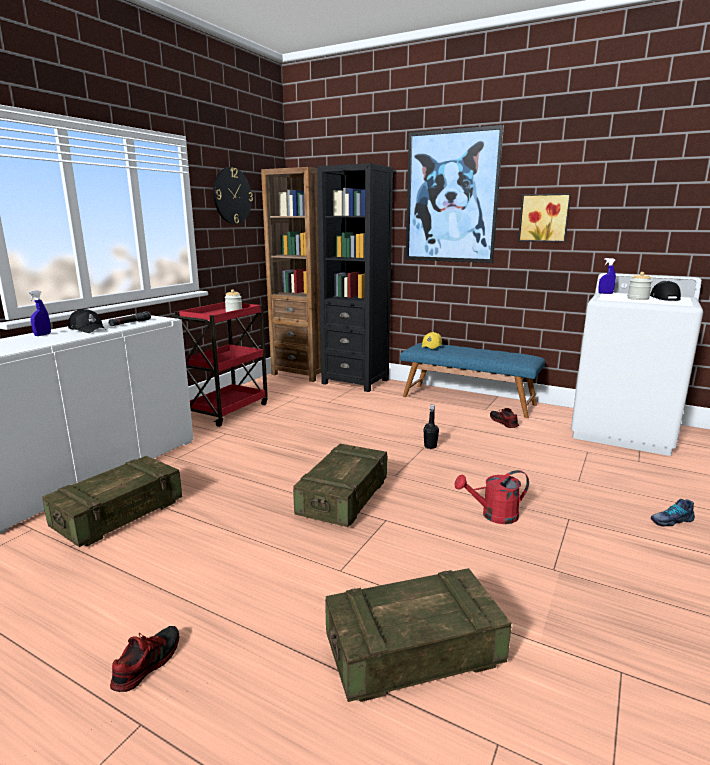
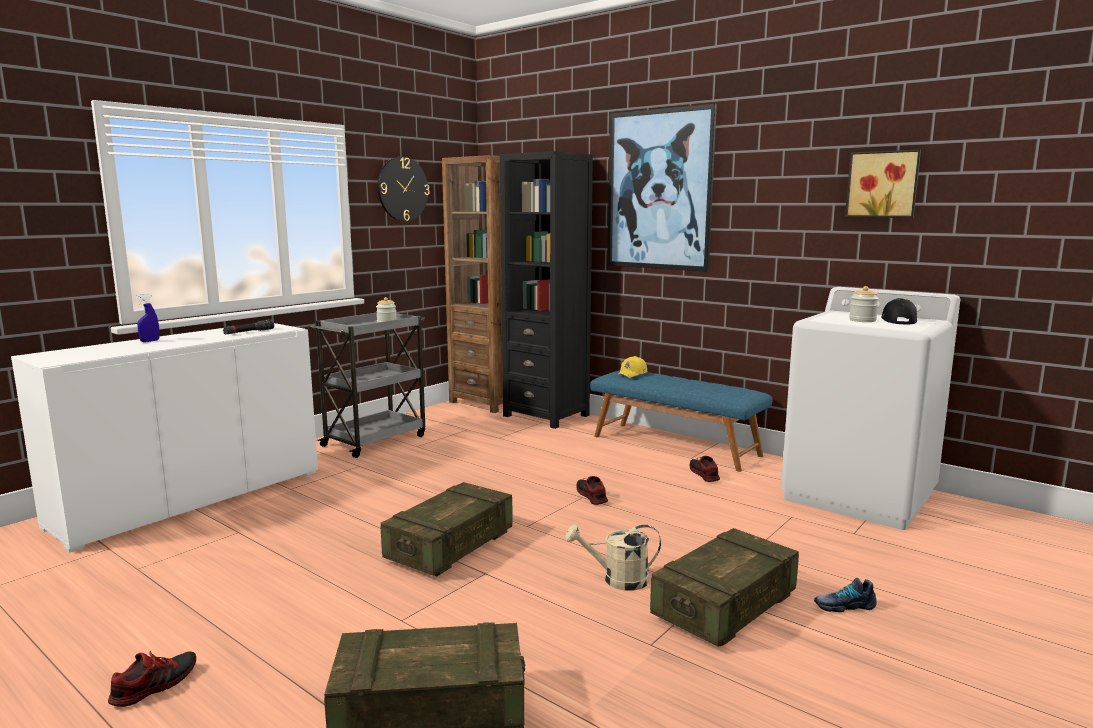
camera: 10 degrees right, 5 degrees down
(88, 329) = (199, 337): black cap -> none
(119, 515) = (200, 543): crate -> crate (725, 607)
(228, 410) = (376, 440): red cart -> grey cart
(430, 446) = (591, 496): black bottle -> shoe
(493, 515) = (617, 580): red watering can -> beige watering can
(544, 218) = (767, 216): picture -> picture (882, 184)
(605, 293) = (831, 313): blue spray bottle -> none

